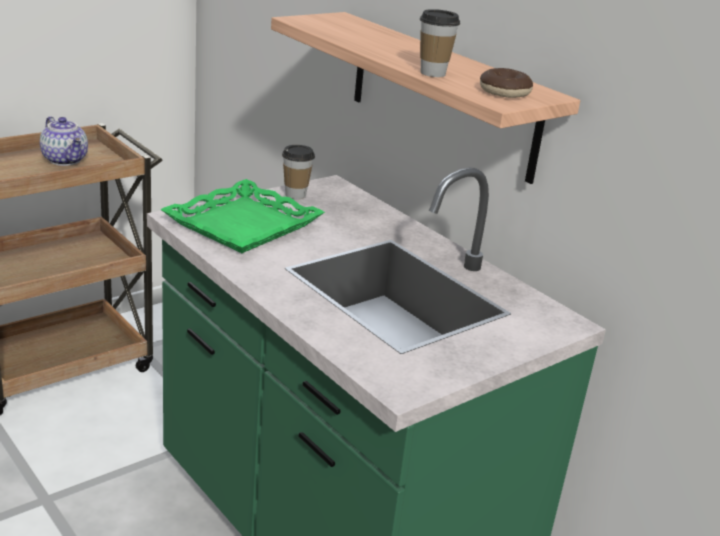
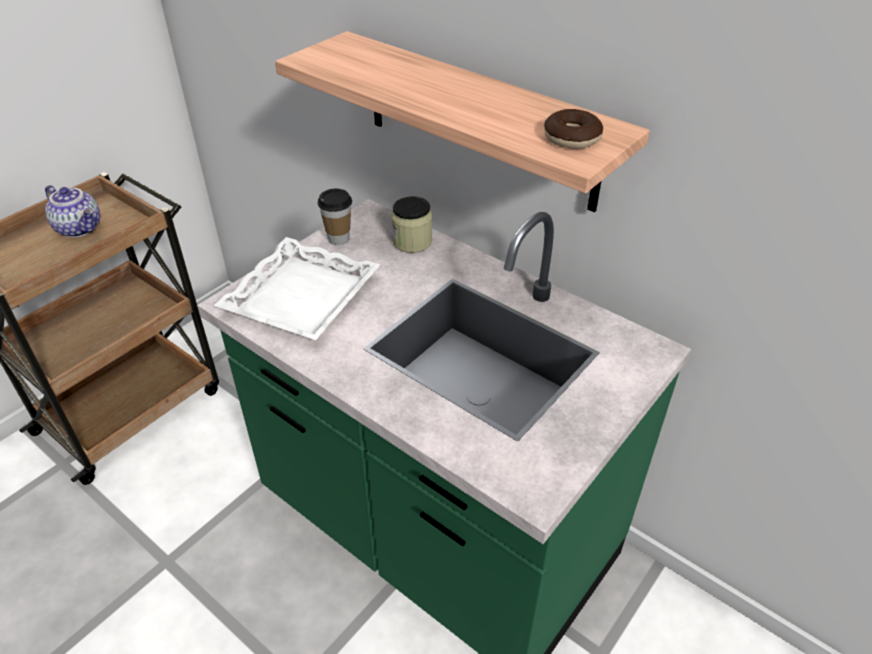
camera: 10 degrees left, 15 degrees up
(244, 225) = (302, 297): green tray -> white tray
(364, 209) = (412, 241): none -> jar
(433, 73) = (485, 123): cup -> none

